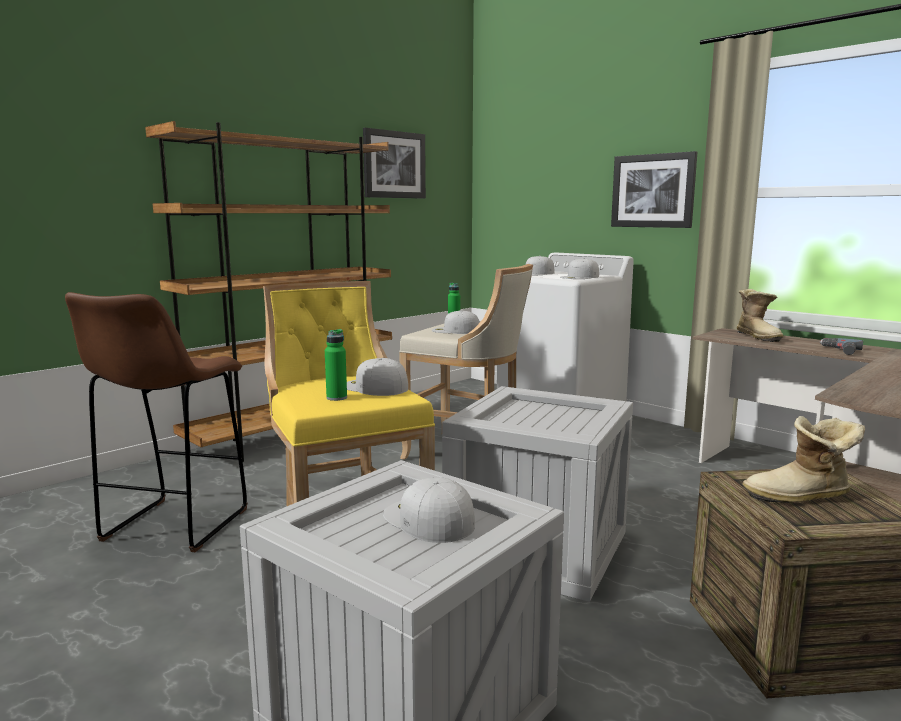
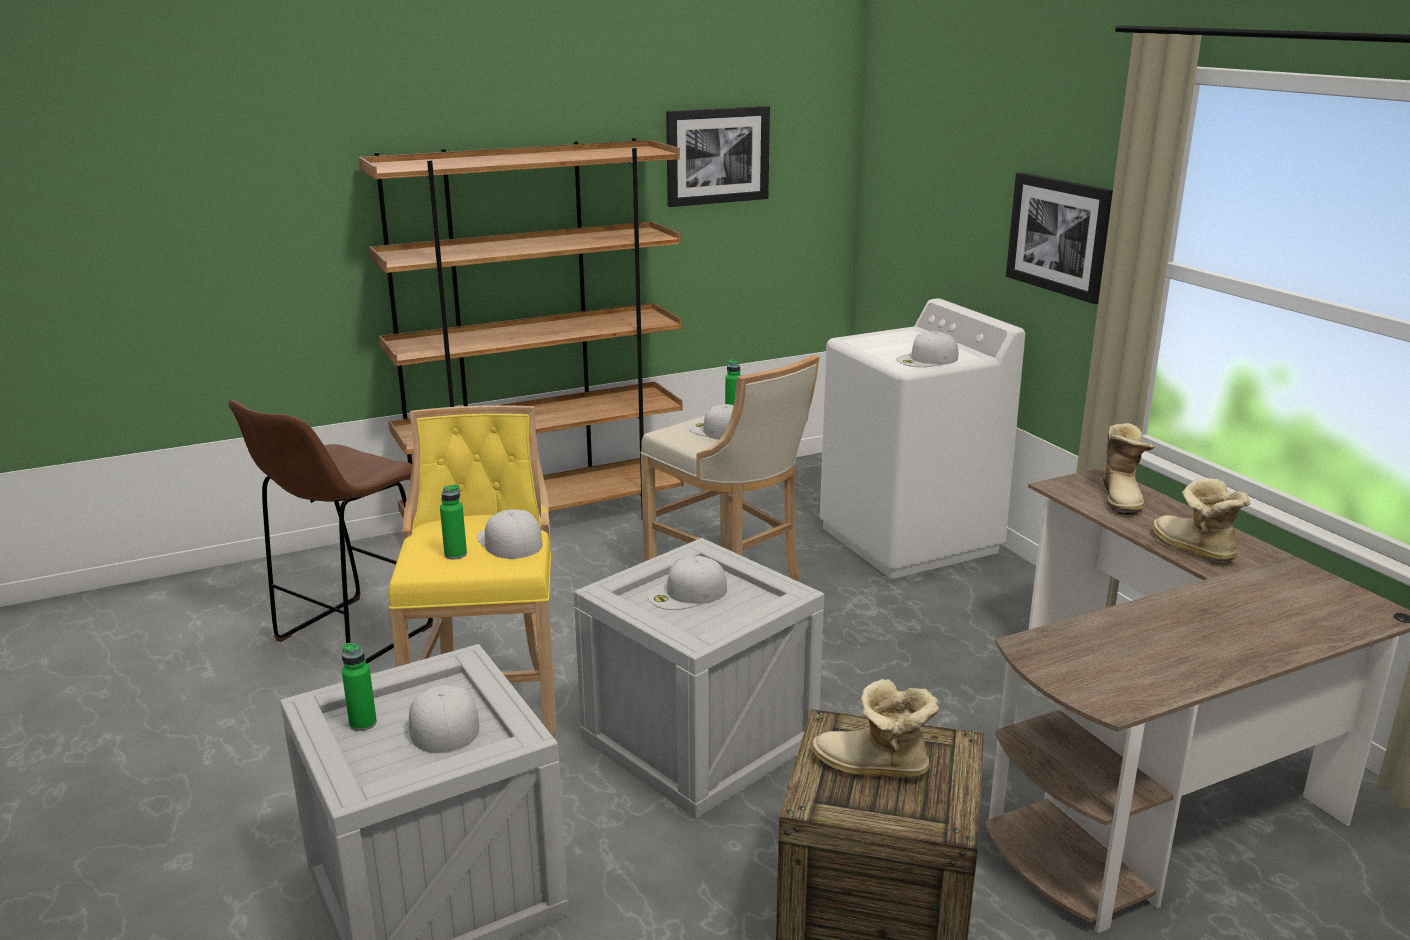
camera: 20 degrees right, 10 degrees up
(345, 532) = (363, 723): none -> green bottle
(536, 273) = (884, 339): white cap -> white cap (687, 593)
(840, 351) = (1192, 550): power drill -> boot

